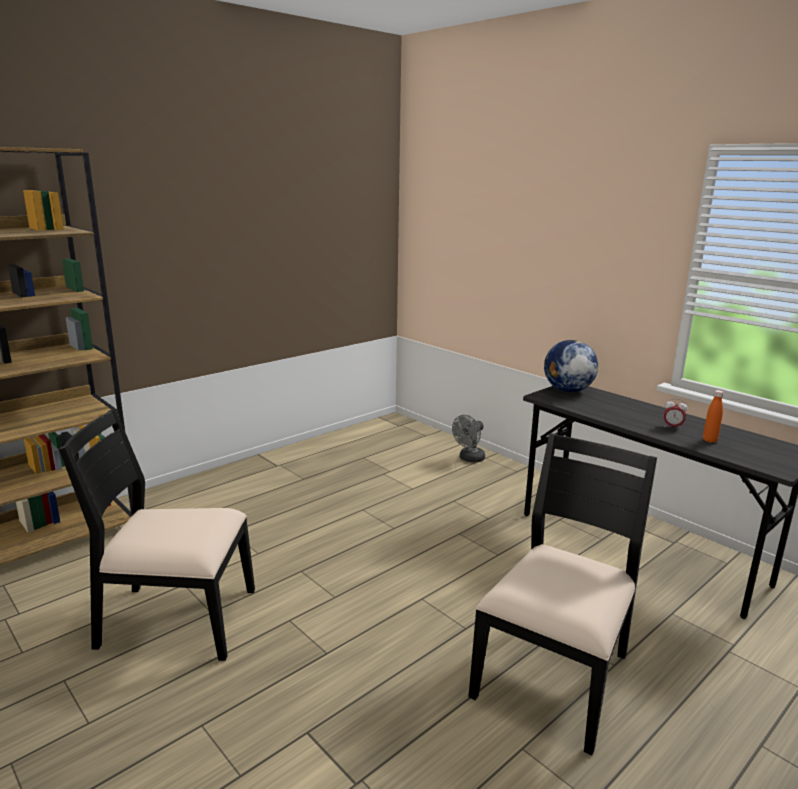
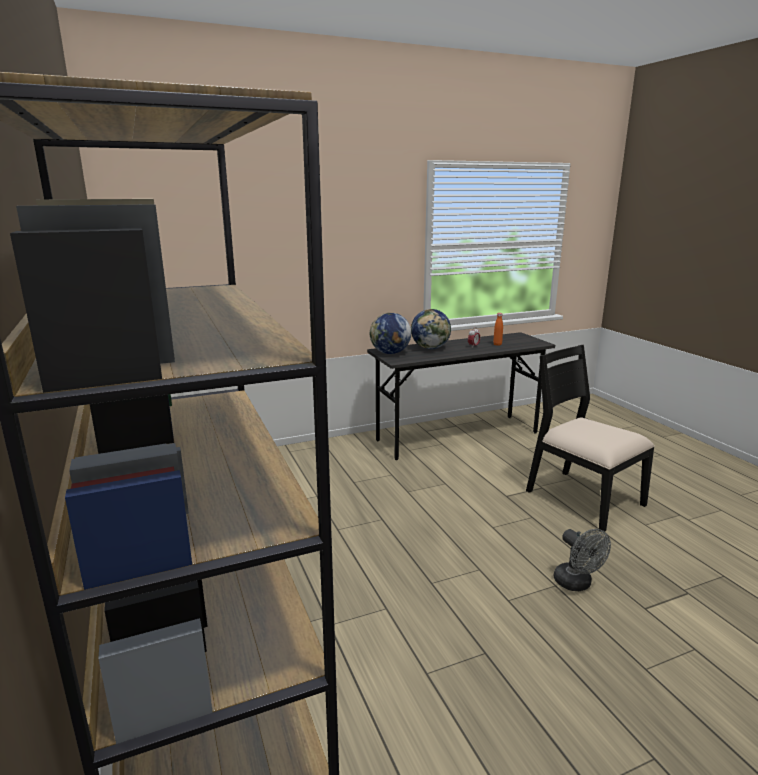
camera: 70 degrees left, 0 degrees up
(176, 619) = (492, 682): black chair -> none
(469, 459) = (285, 458): grey fan -> grey fan (577, 584)
(620, 406) = (430, 348): none -> globe

